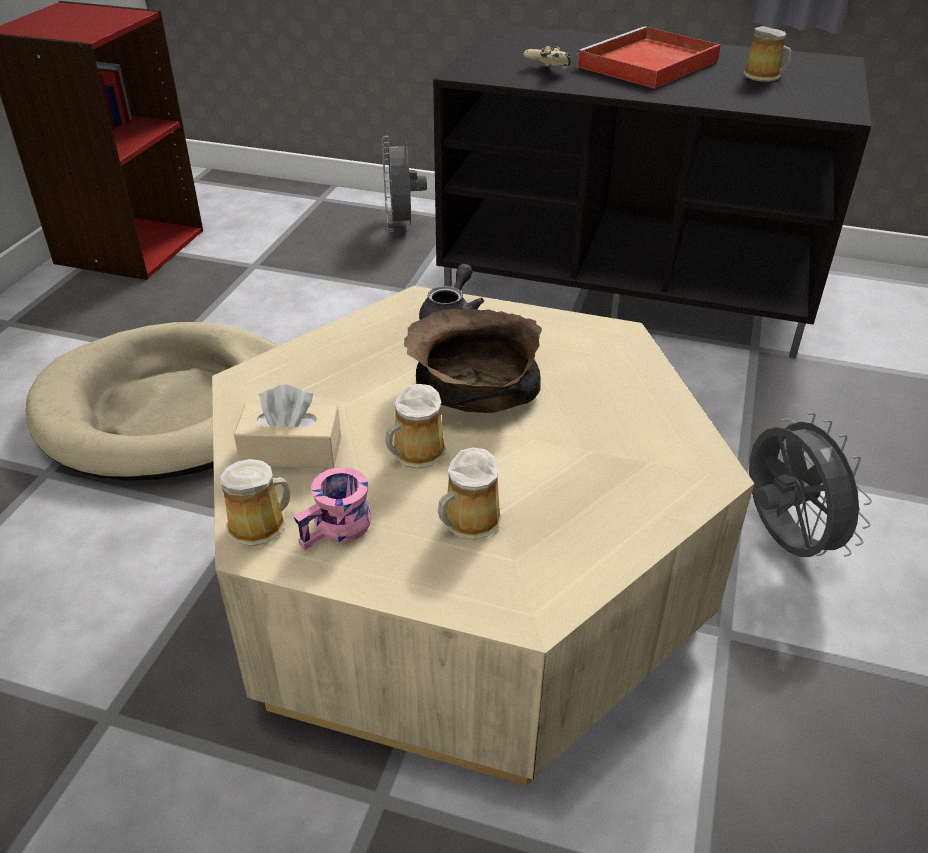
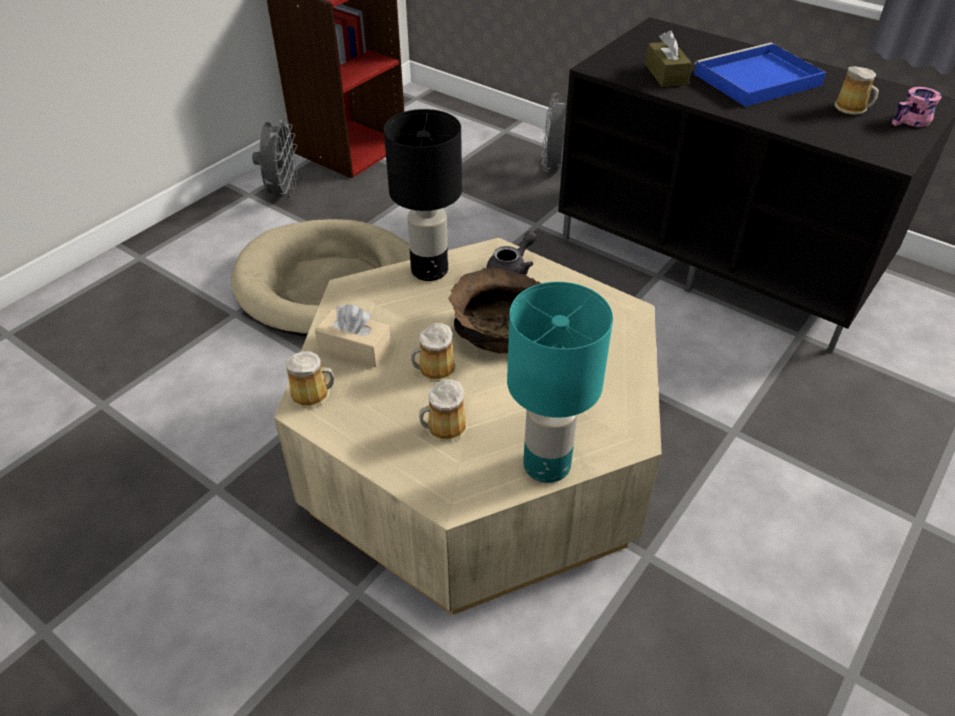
camera: 20 degrees right, 5 degrees up
(338, 530) = (358, 411): pink mug -> pink mug (912, 122)
(344, 338) = (428, 271): none -> black table lamp
(547, 71) = (666, 74): beige game controller -> brown tissue box
(629, 532) = (548, 465): none -> turquoise table lamp
(647, 64) = (755, 80): red tray -> blue tray
(782, 540) = (732, 500): grey fan -> grey fan (283, 192)

